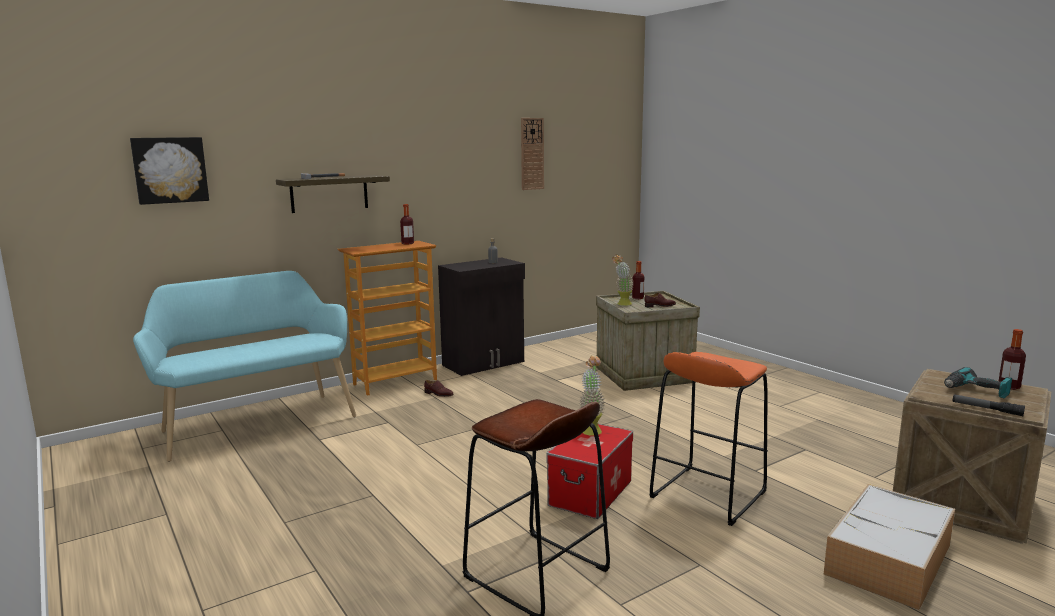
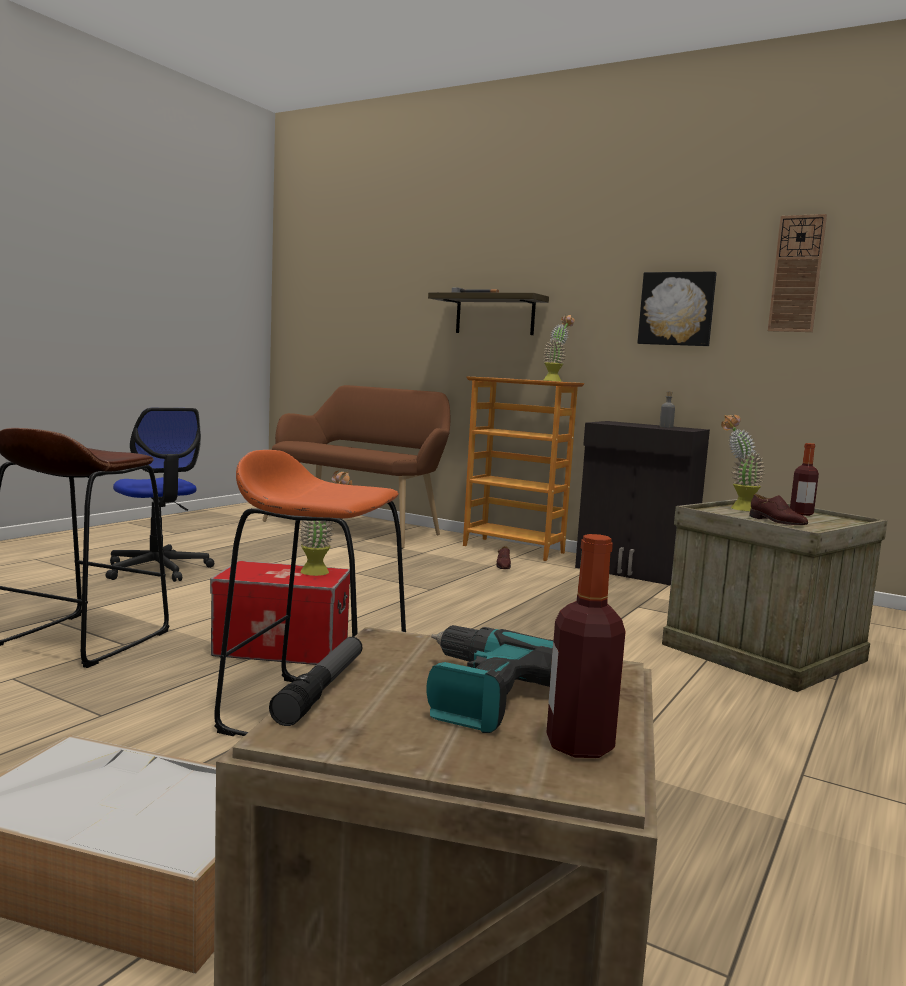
camera: 65 degrees right, 5 degrees down
(170, 170) = (369, 283): picture -> picture (677, 309)
(256, 422) = (358, 527): turquoise bench -> brown bench
(328, 531) = (157, 569): none -> office chair
(407, 243) = (555, 381): bottle -> potted plant

